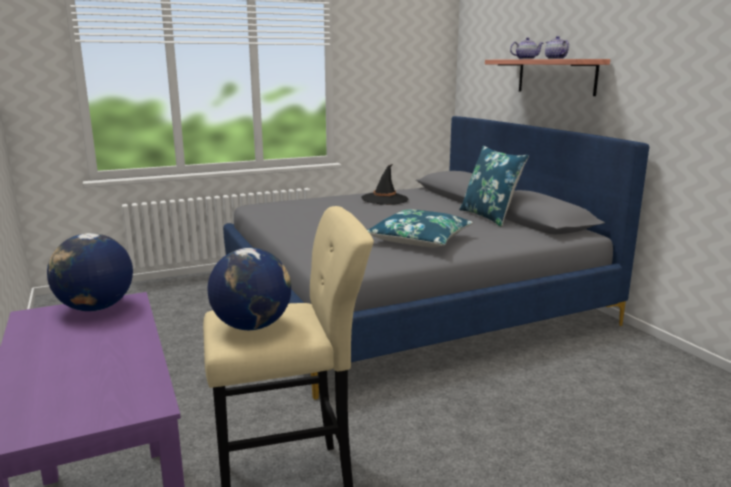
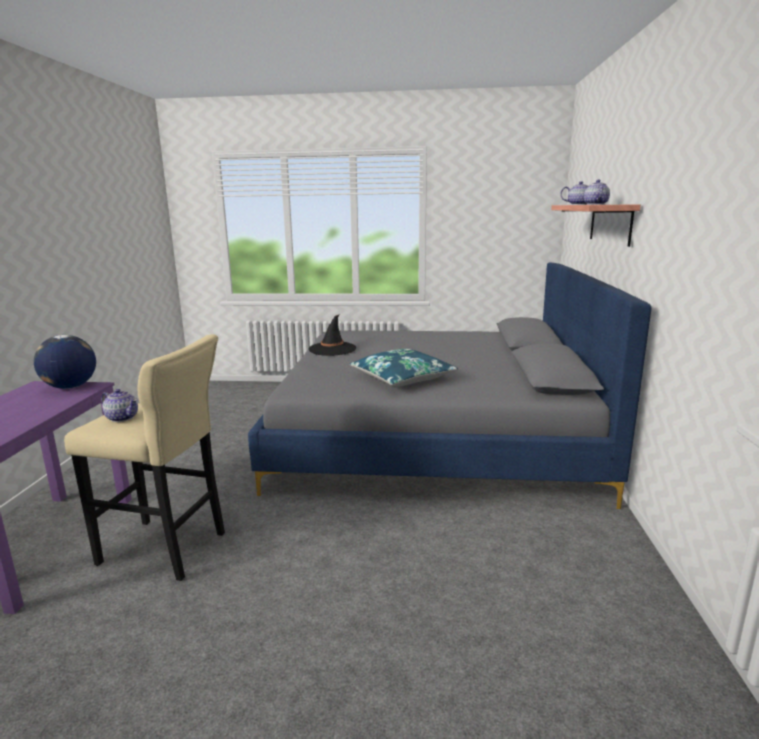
camera: 30 degrees right, 0 degrees up
(252, 326) = (122, 418): globe -> teapot
(384, 199) = (444, 338): black hat -> black hat (332, 349)
(489, 216) = (512, 367): blue pillow -> none

